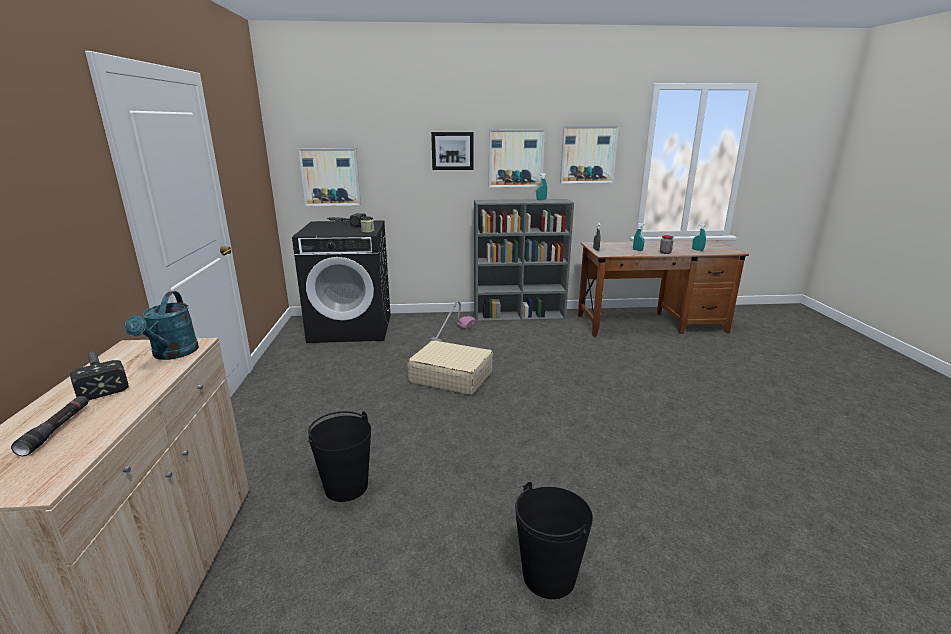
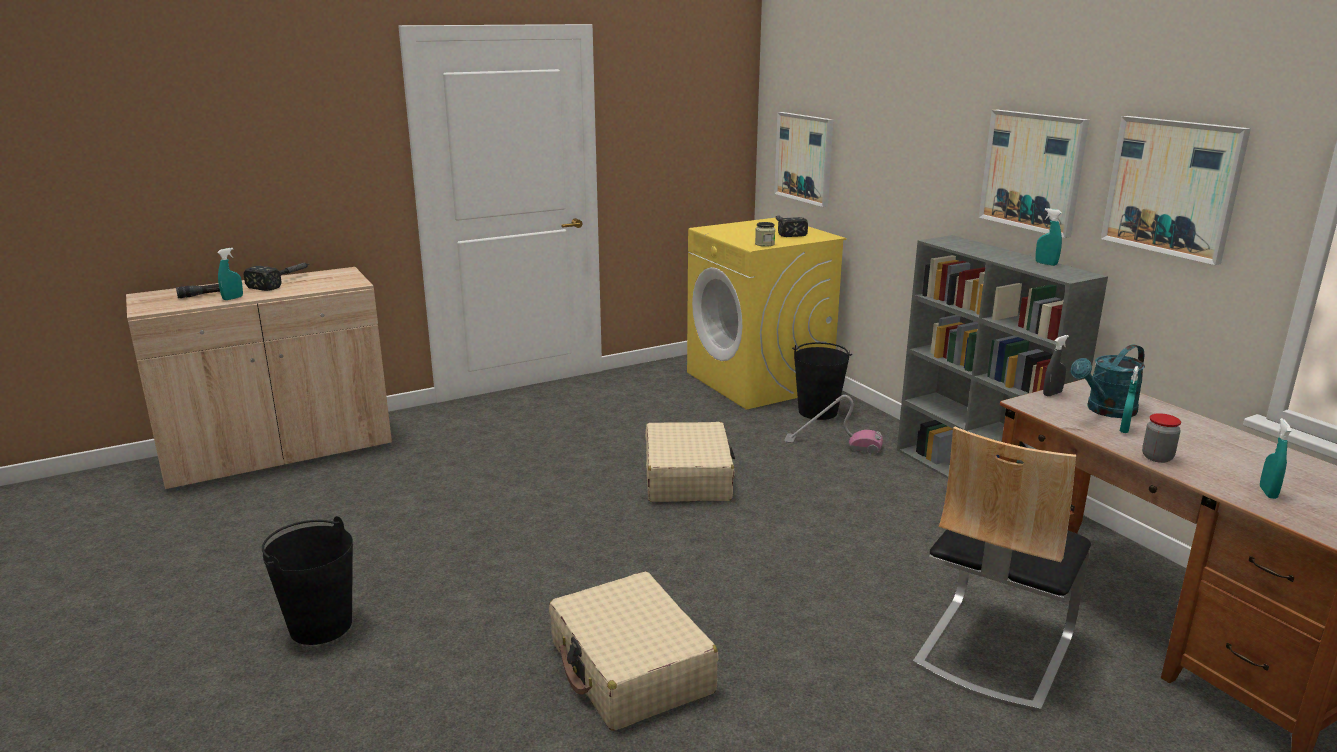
camera: 65 degrees right, 0 degrees up
(116, 413) = (233, 298): none -> turquoise spray bottle
(172, 354) = (332, 284): turquoise watering can -> turquoise watering can (1106, 411)
(346, 486) = (420, 483): black bucket -> black bucket (818, 411)
(351, 328) = (759, 381): black washing machine -> yellow washing machine
(452, 151) = (941, 141): picture -> none
(645, 441) = (631, 668): none -> beige suitcase
(654, 354) = (993, 649): none -> chair

